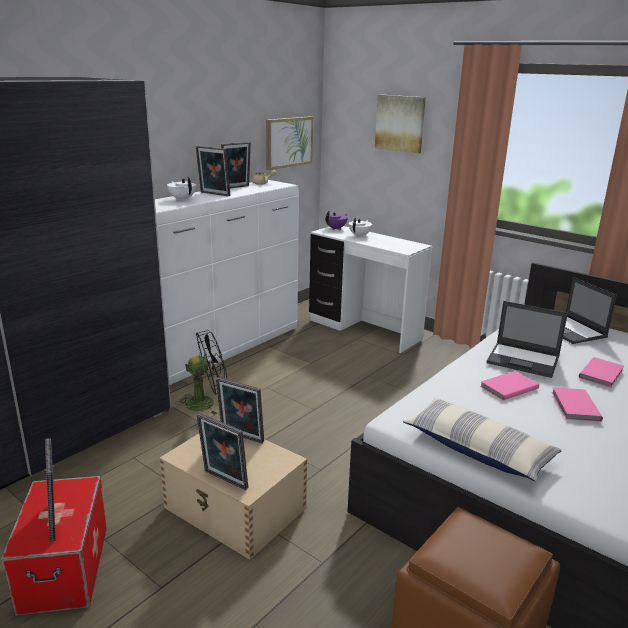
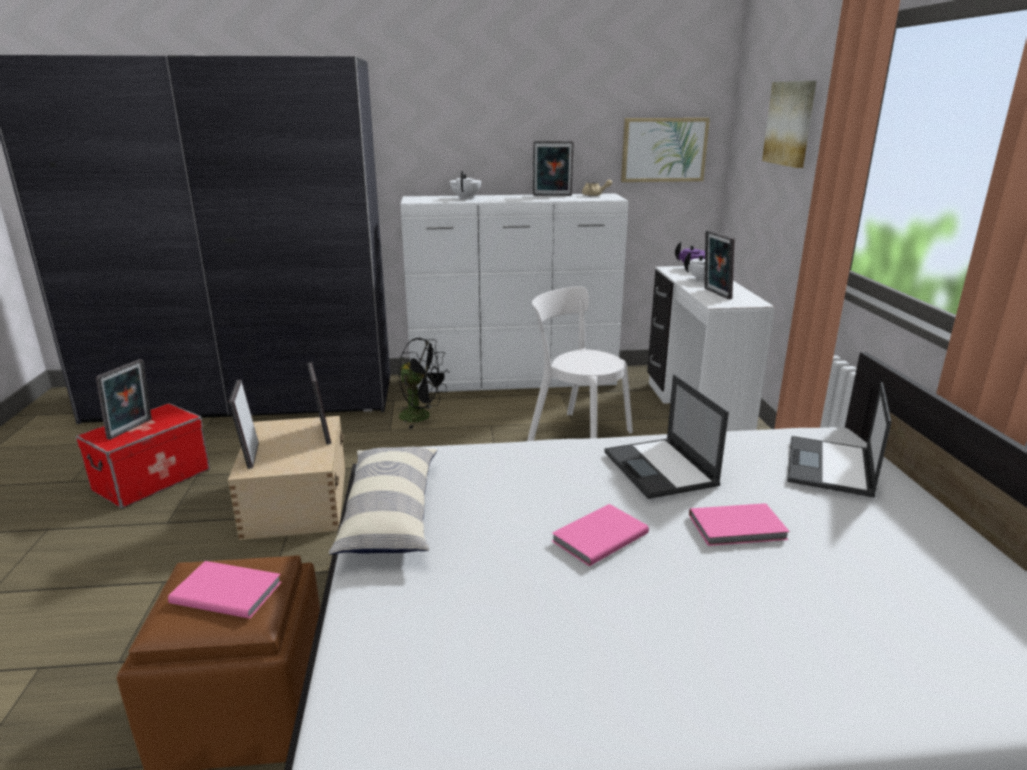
camera: 45 degrees right, 0 degrees up
(214, 194) = (509, 198): picture frame -> picture frame (715, 293)
(328, 371) = (576, 435): none -> white chair
(507, 387) = (570, 483): pink book -> pink book (227, 591)

